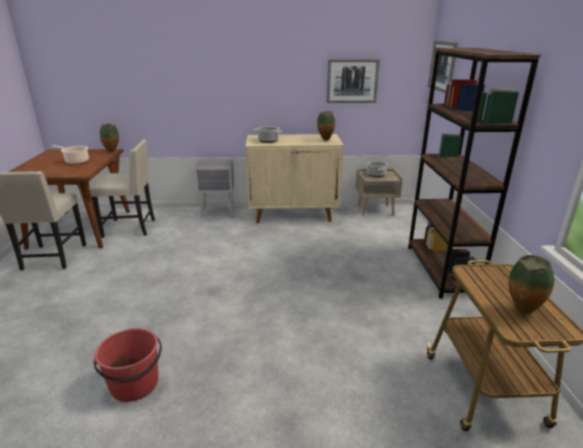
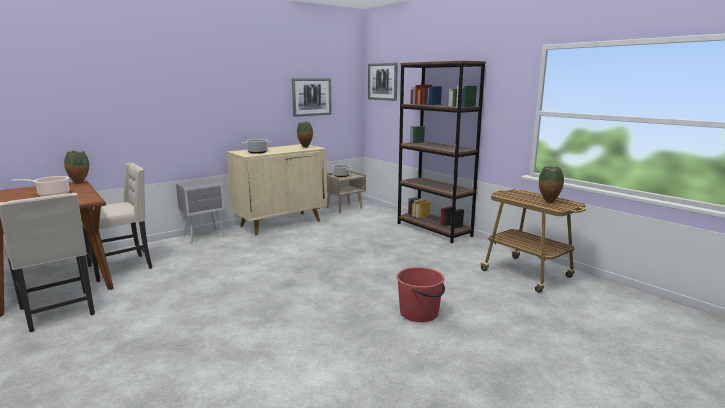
camera: 35 degrees left, 10 degrees down
(135, 384) = (314, 352): red bucket -> red bucket (419, 313)

